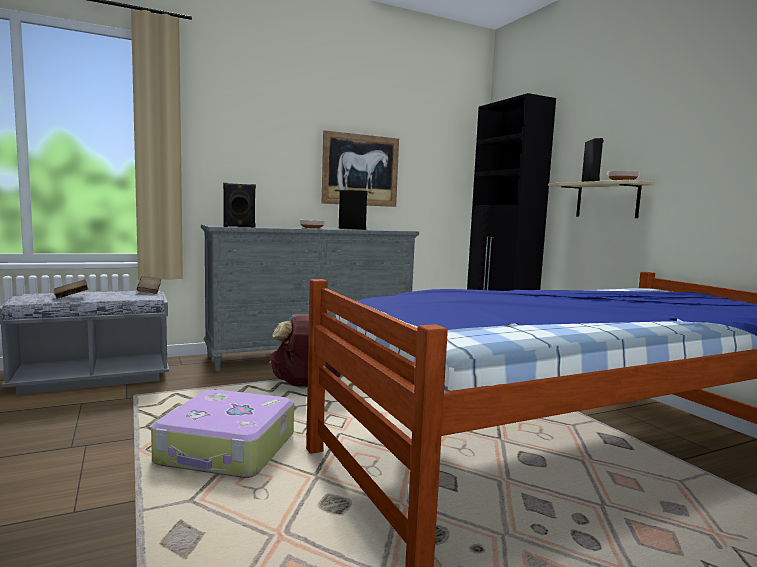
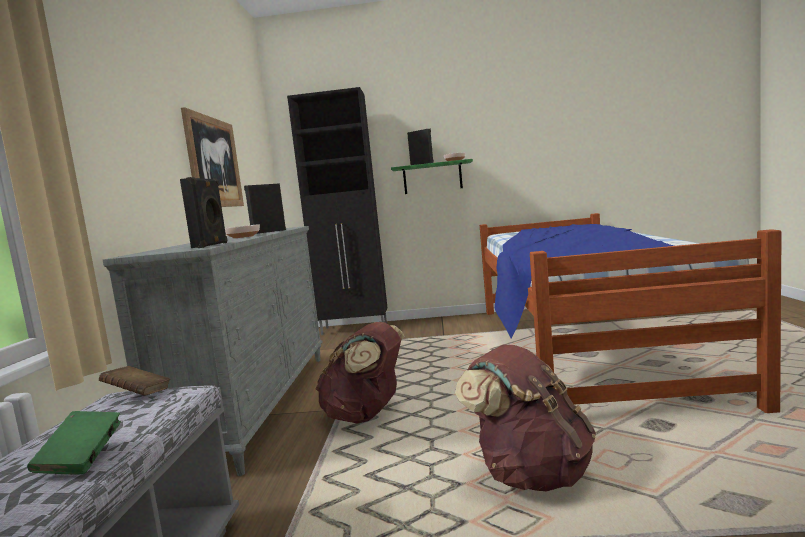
camera: 60 degrees left, 0 degrees up
(71, 296) = (81, 459): brown book -> green book
(227, 449) = (530, 473): suitcase -> brown backpack
(607, 200) = (432, 178): beige shelf -> green shelf

